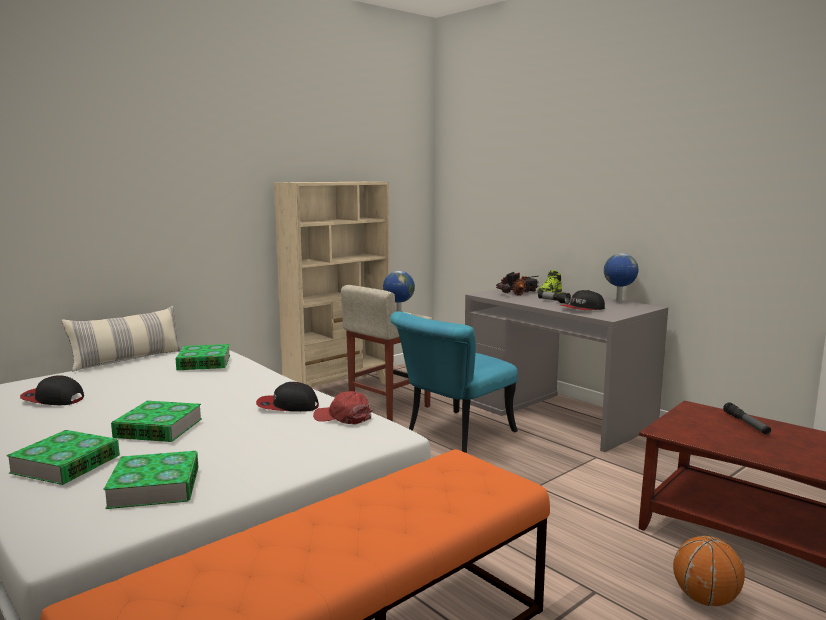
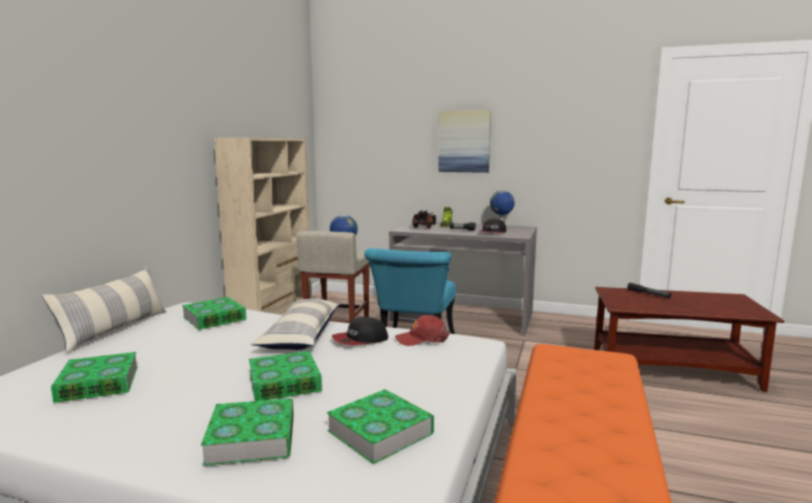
camera: 30 degrees left, 0 degrees up
(53, 399) = (98, 383): cap -> book
(248, 392) = (301, 335): none -> pillow
(586, 186) = (464, 141): none -> picture
(705, 599) = (688, 409): basketball -> none

